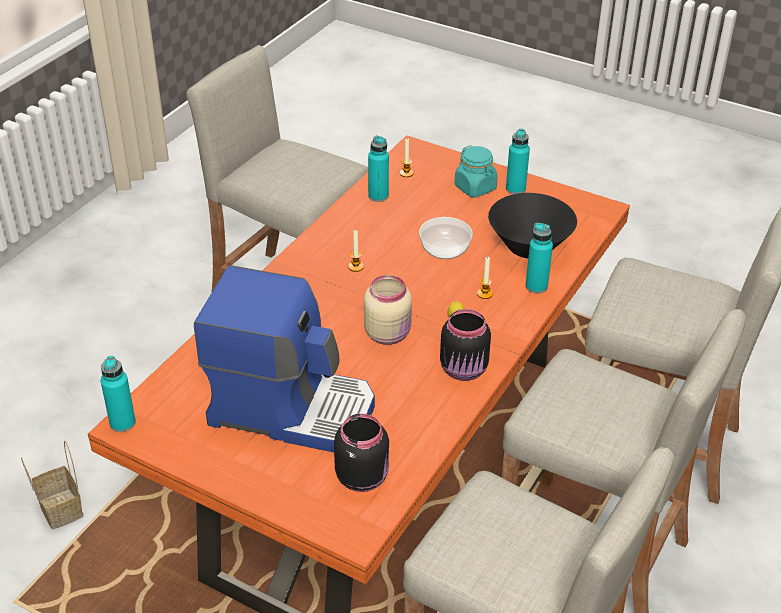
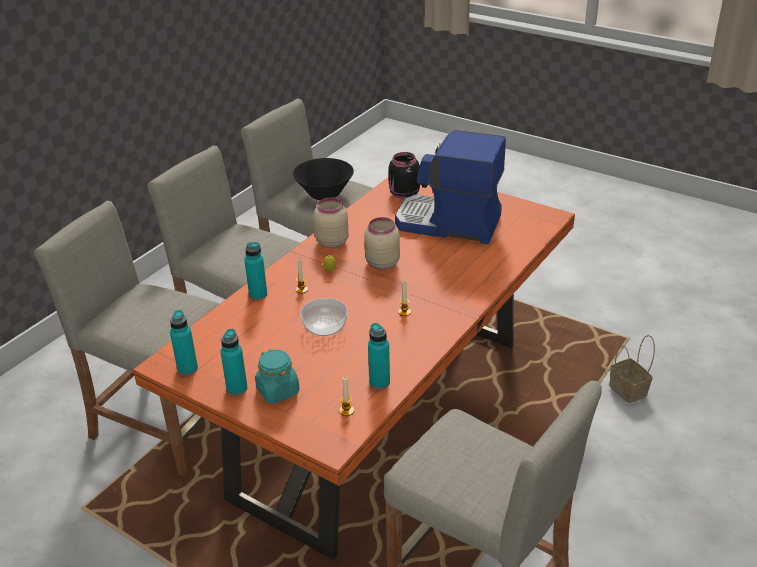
camera: 175 degrees left, 5 degrees down
(122, 423) = (555, 217): turquoise bottle -> turquoise bottle (187, 369)
(464, 370) = (331, 242): black jar -> beige jar
(529, 247) = (249, 327): black bowl -> black bowl (324, 194)

